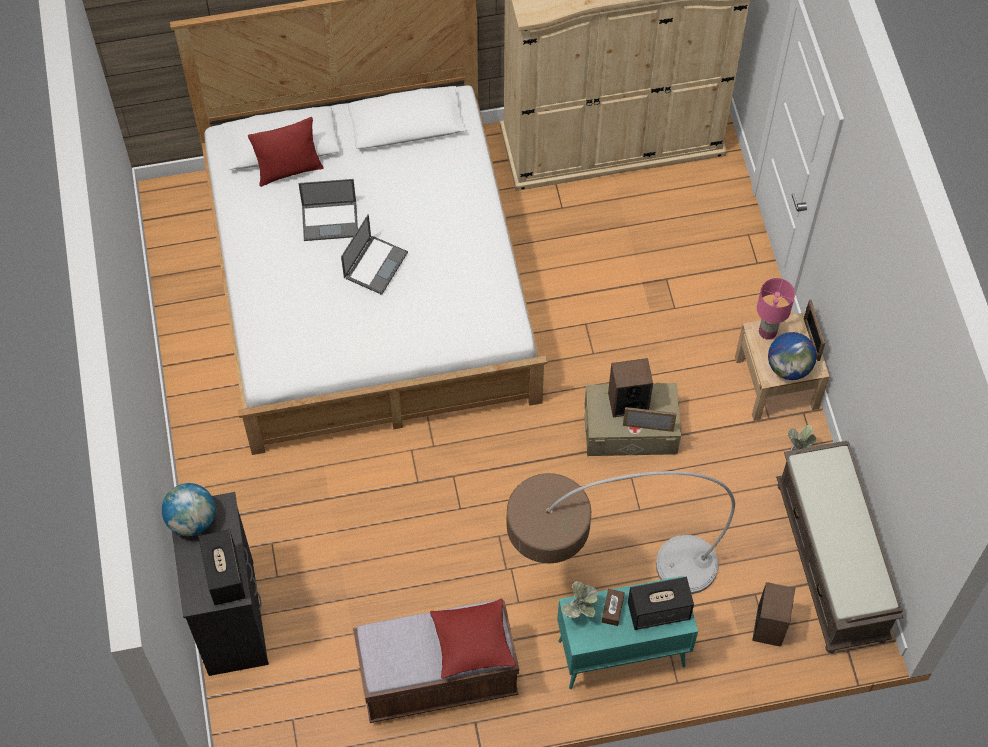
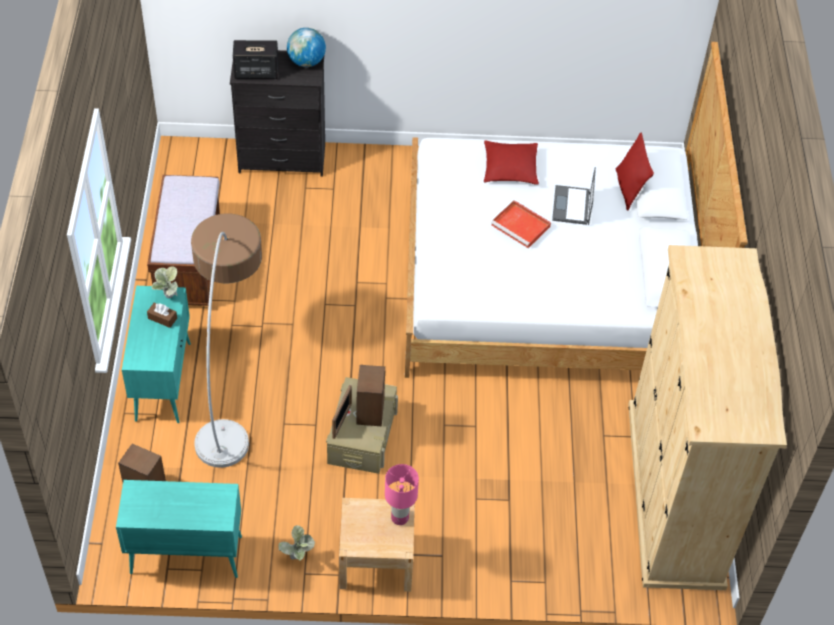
camera: 100 degrees right, 10 degrees down
(375, 264) = (521, 226): laptop -> red tray
(472, 642) = (177, 238): red pillow -> red pillow (510, 168)
(659, 611) = (149, 348): speaker -> none
(789, 367) = (357, 525): globe -> none
(811, 339) = (382, 552): picture frame -> none
(832, 562) = (185, 555): brown bench -> turquoise cabinet

